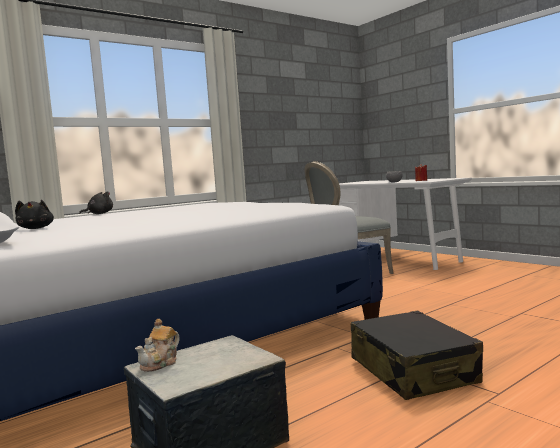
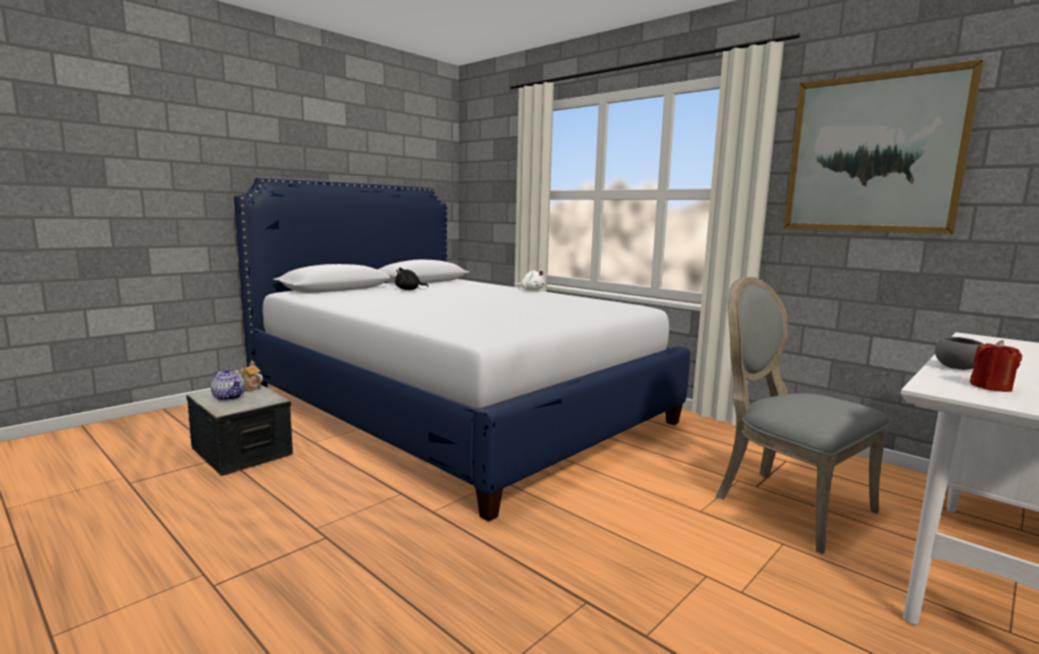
camera: 80 degrees right, 5 degrees up
(99, 214) = (531, 290): black plush toy -> white plush toy
(202, 366) = (229, 397): none -> teapot
(274, 103) = (873, 154): none -> picture
(412, 371) = (308, 535): black suitcase -> none

